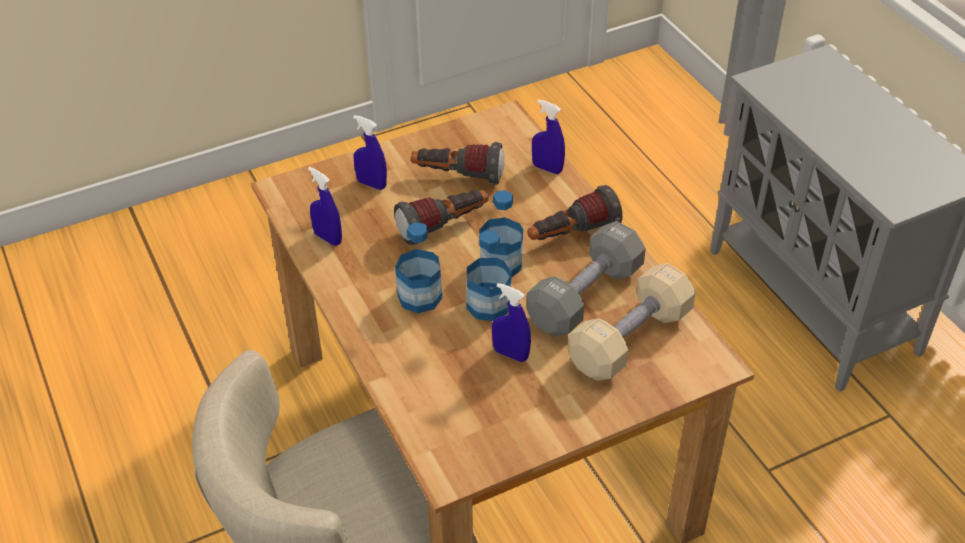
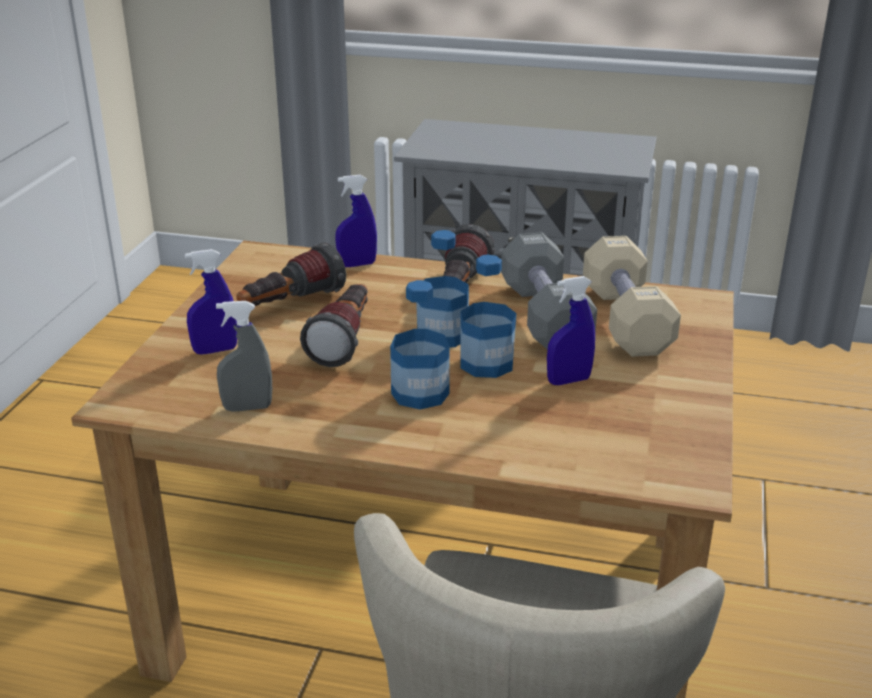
camera: 50 degrees left, 15 degrees down
(328, 238) = (247, 408): blue spray bottle -> grey spray bottle

